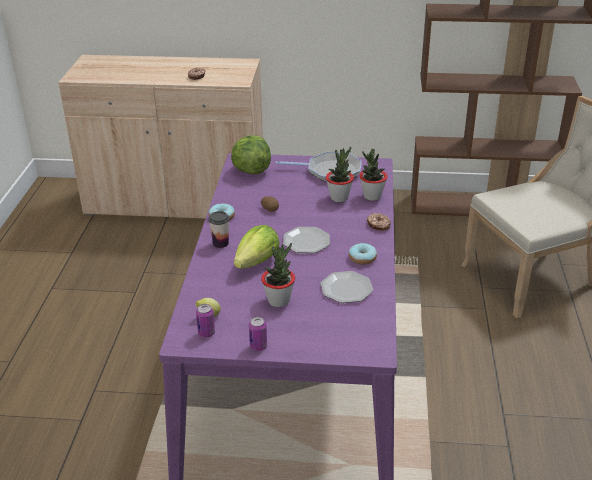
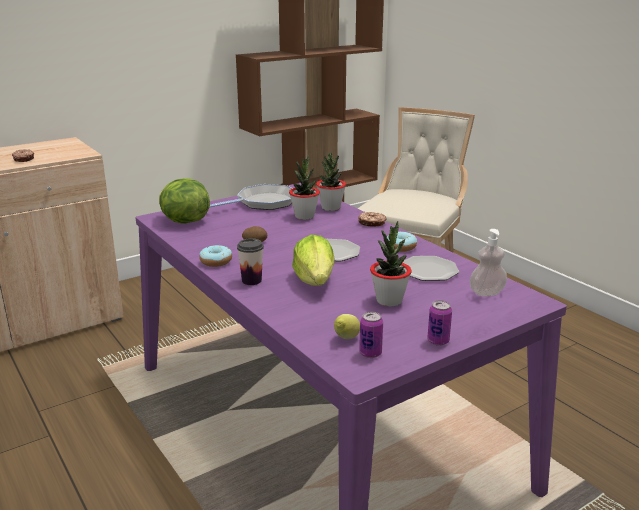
camera: 40 degrees left, 10 degrees down
(355, 327) = (486, 293): none -> soap dispenser

